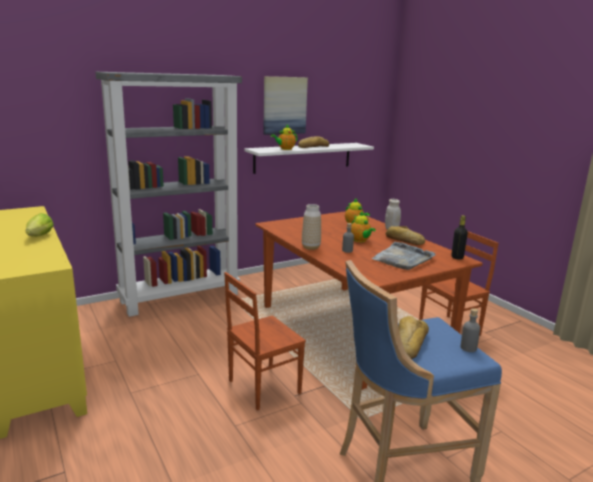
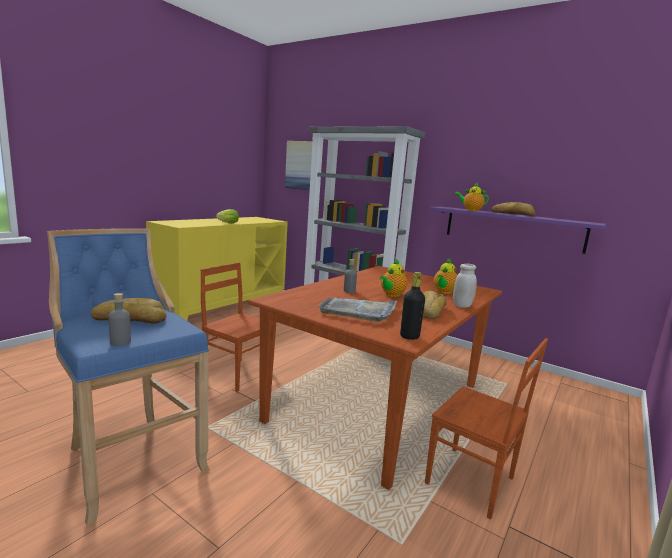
camera: 65 degrees right, 5 degrees down
(284, 105) = (494, 165): picture -> picture (302, 165)
(303, 157) = (512, 228): white shelf -> purple shelf
(310, 247) = (338, 280): vase -> none

